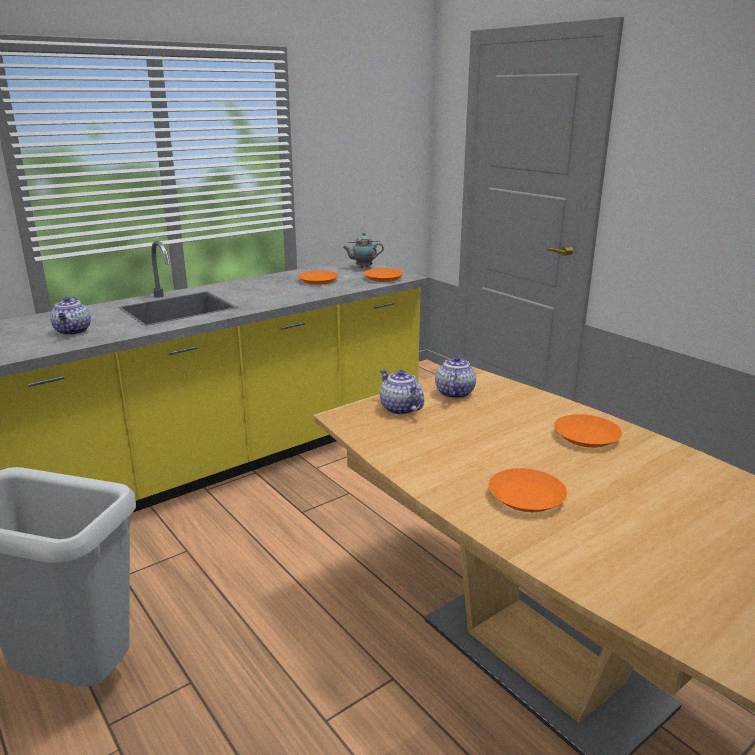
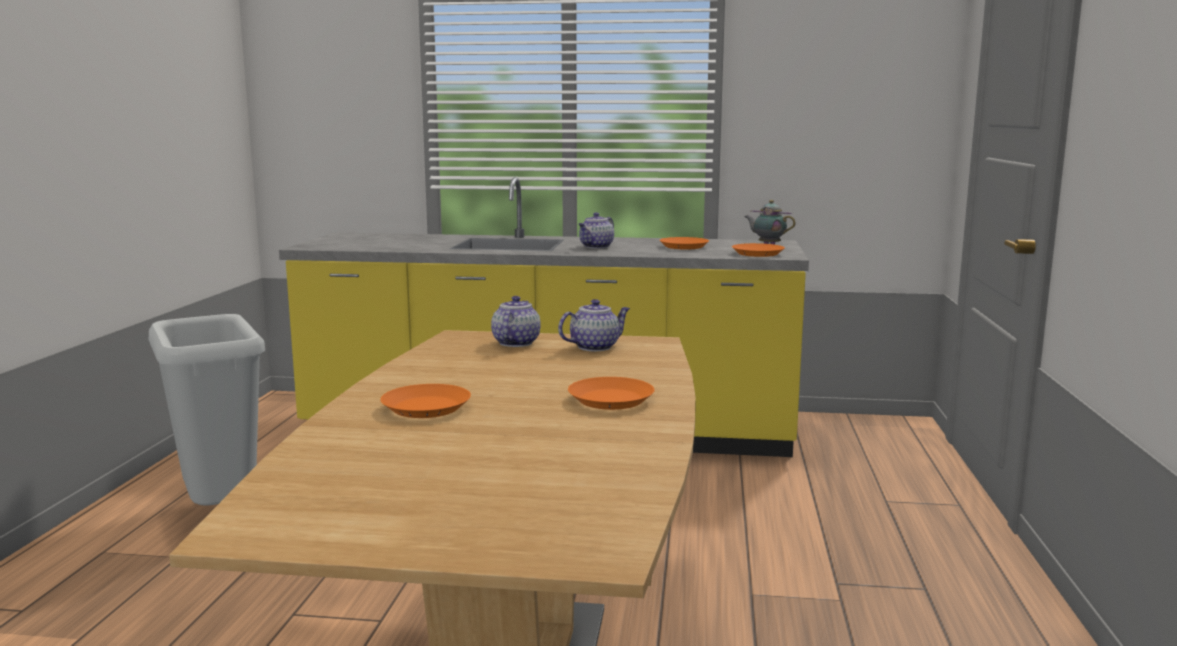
camera: 45 degrees right, 10 degrees down
(73, 331) = (398, 244): teapot -> teapot (596, 247)

